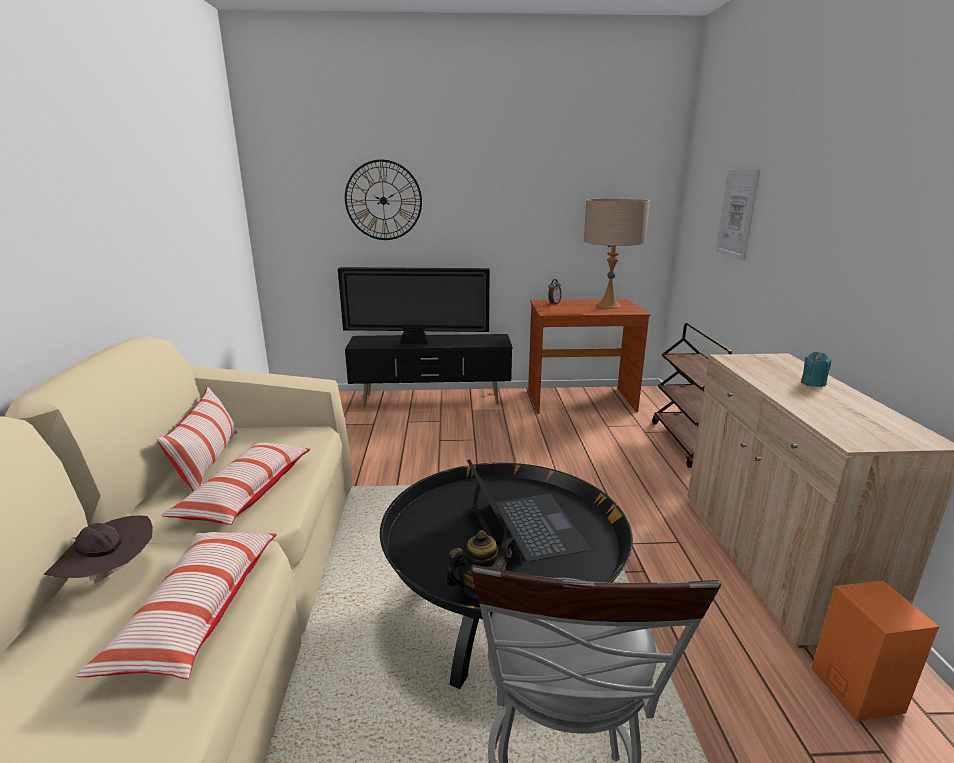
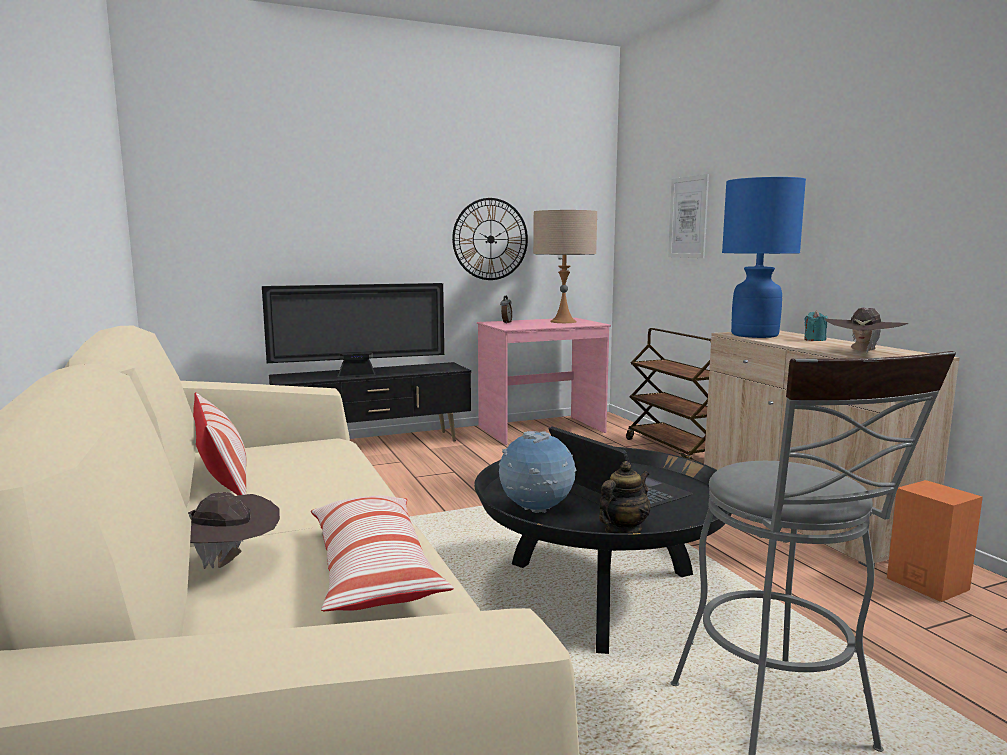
camera: 20 degrees left, 10 degrees down
(246, 493) = (308, 492): pillow -> none
(383, 200) = (308, 211): wall clock -> wall clock (490, 239)
(428, 542) = (536, 511): none -> globe
(580, 401) = (541, 430): brown desk -> pink desk
(751, 365) = (754, 335): none -> blue table lamp
(843, 419) = (862, 352): none -> brown hat

